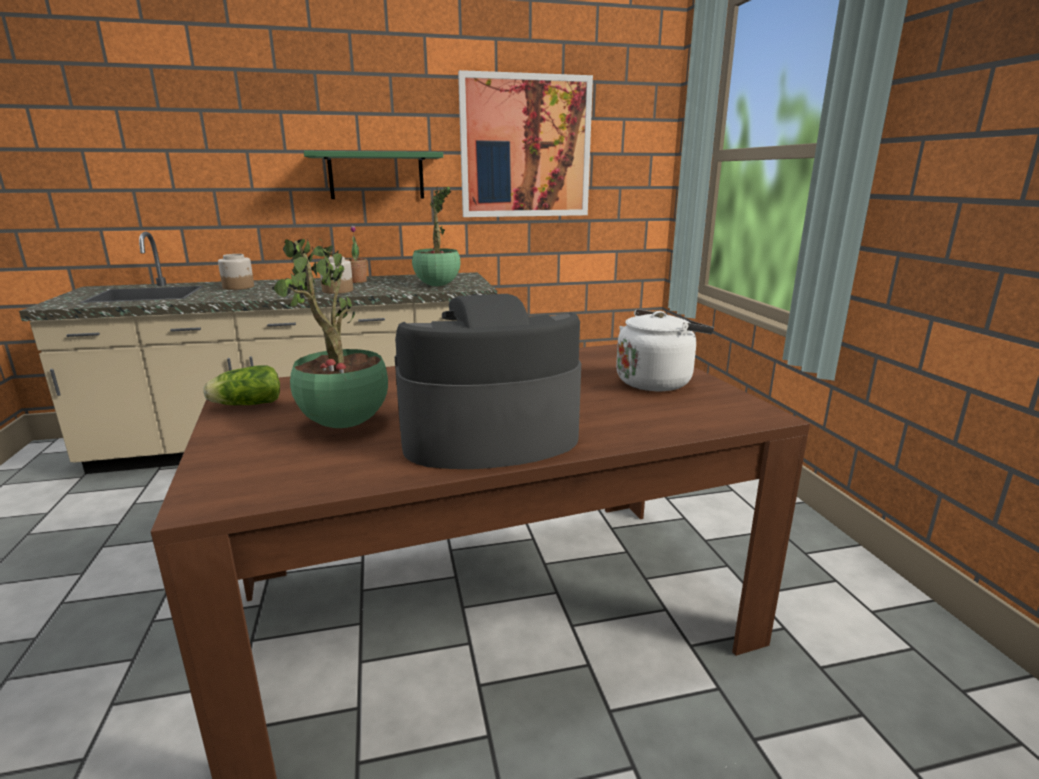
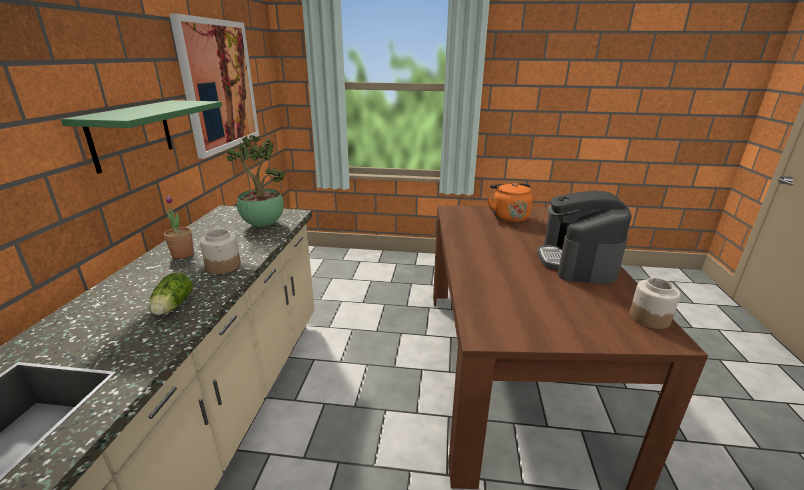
camera: 70 degrees left, 5 degrees up
(239, 287) = (91, 328): jar -> jar (649, 318)
(245, 404) = (521, 332): lettuce -> lettuce (172, 307)
(344, 425) = (563, 296): potted plant -> none
(656, 382) = (508, 217): white kettle -> orange kettle

